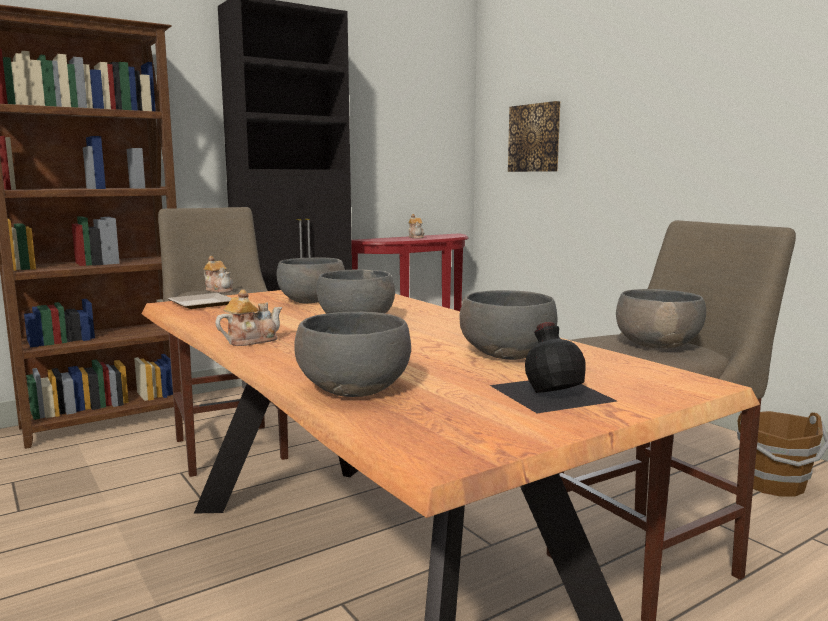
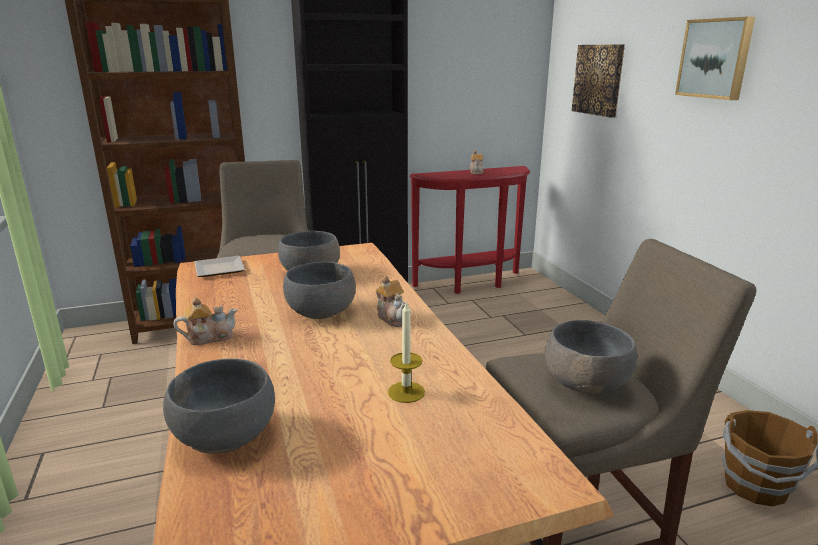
camera: 15 degrees right, 10 degrees up
(219, 290) = (261, 239): teapot -> teapot (393, 317)
(506, 354) = (406, 392): grey bowl -> candle
(552, 392) = (392, 473): black bottle -> none
(656, 103) = (715, 58): none -> picture

